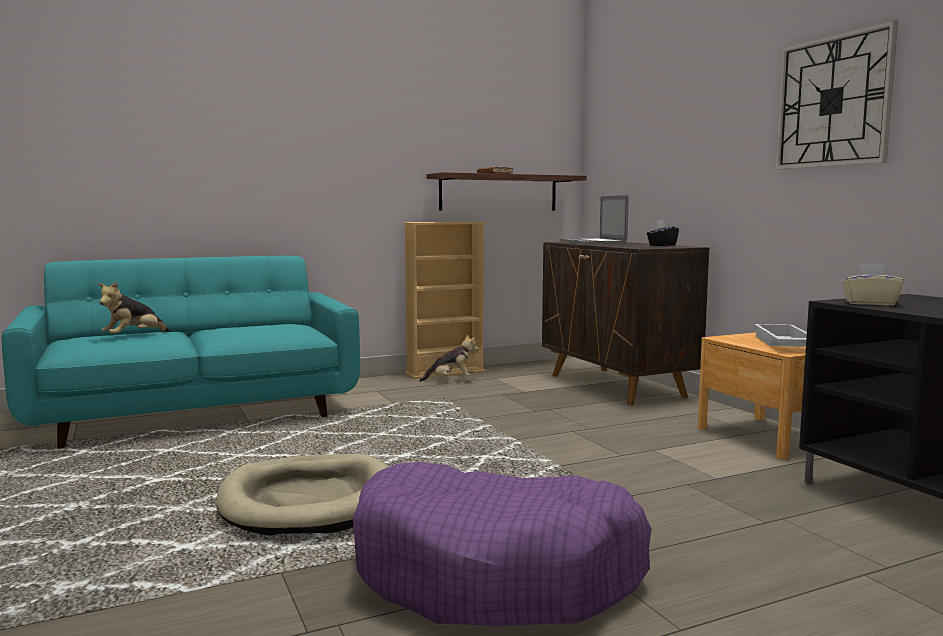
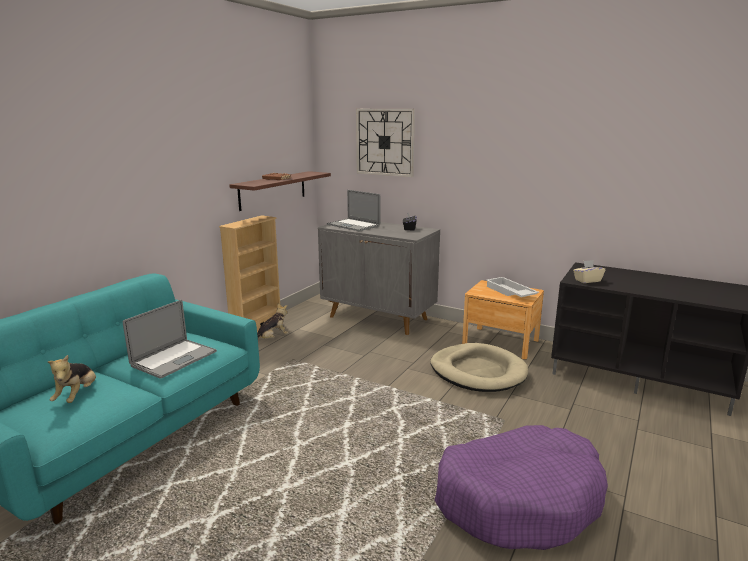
camera: 35 degrees left, 10 degrees up
(250, 331) = (174, 358): none -> laptop
(309, 501) = (349, 491): beige dog bed -> beige dog bed (478, 371)
(616, 386) = (379, 318): brown cabinet -> grey cabinet
(833, 101) = (528, 151): wall clock -> wall clock (385, 142)

